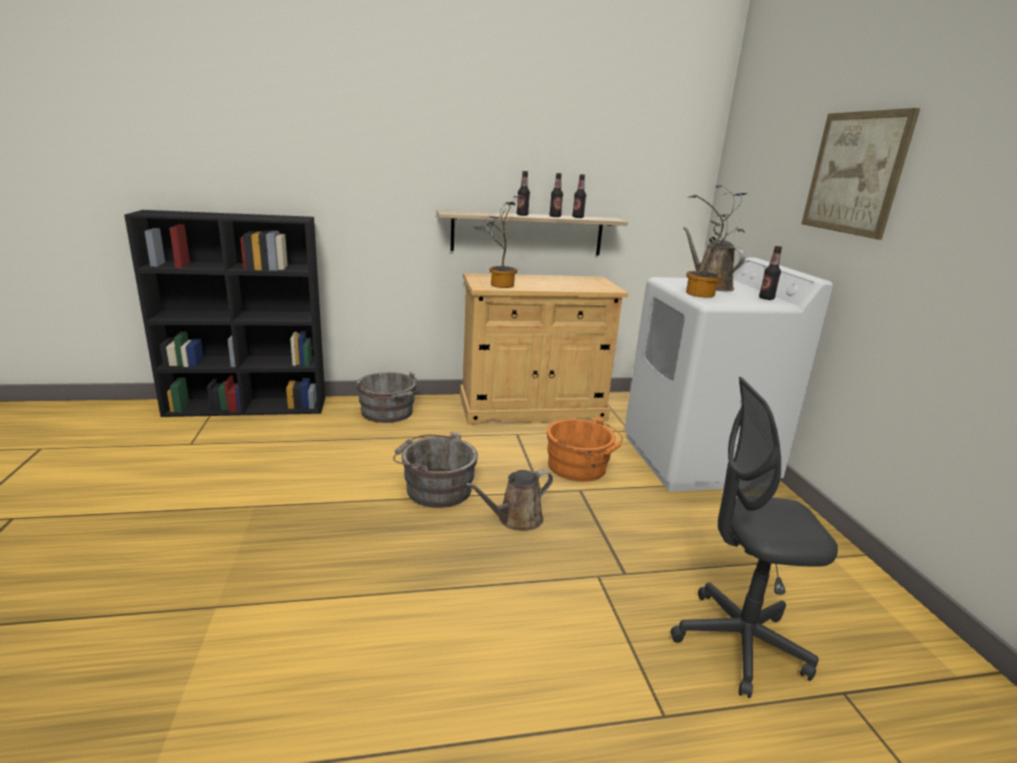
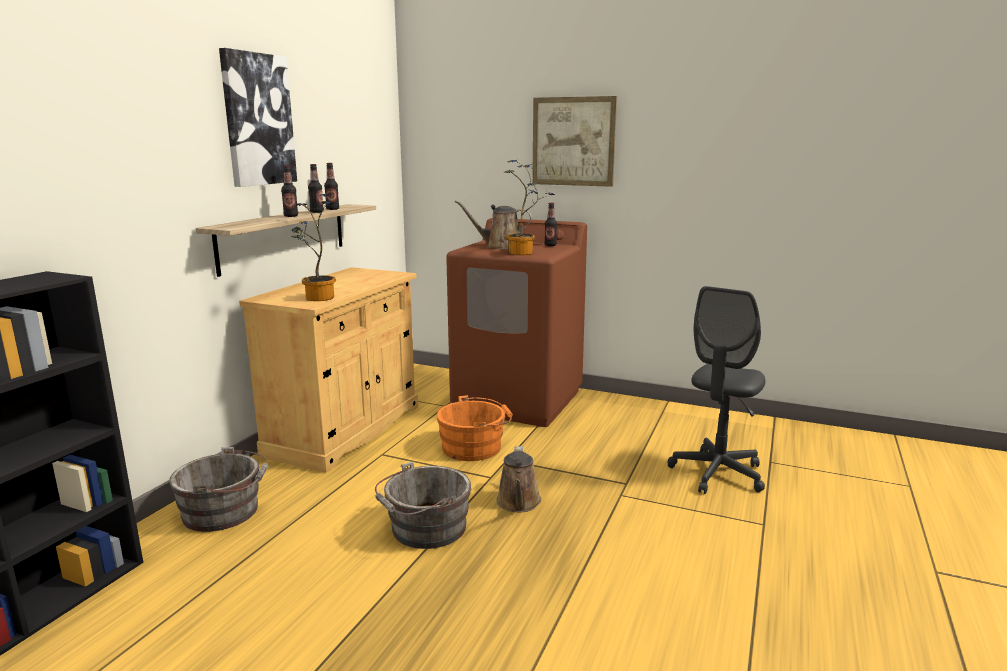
camera: 55 degrees left, 5 degrees down
(517, 130) = (257, 120): none -> picture
(697, 460) = (518, 400): white washing machine -> brown washing machine

